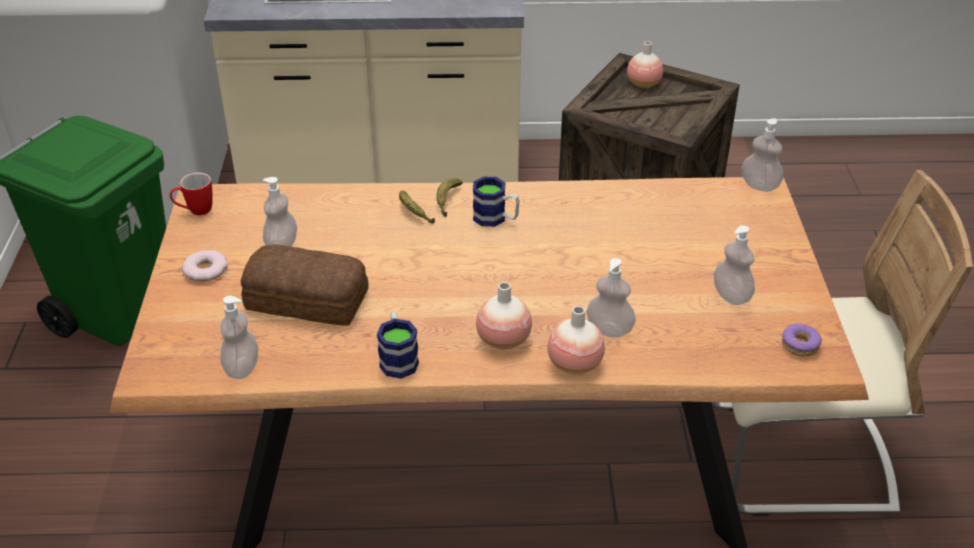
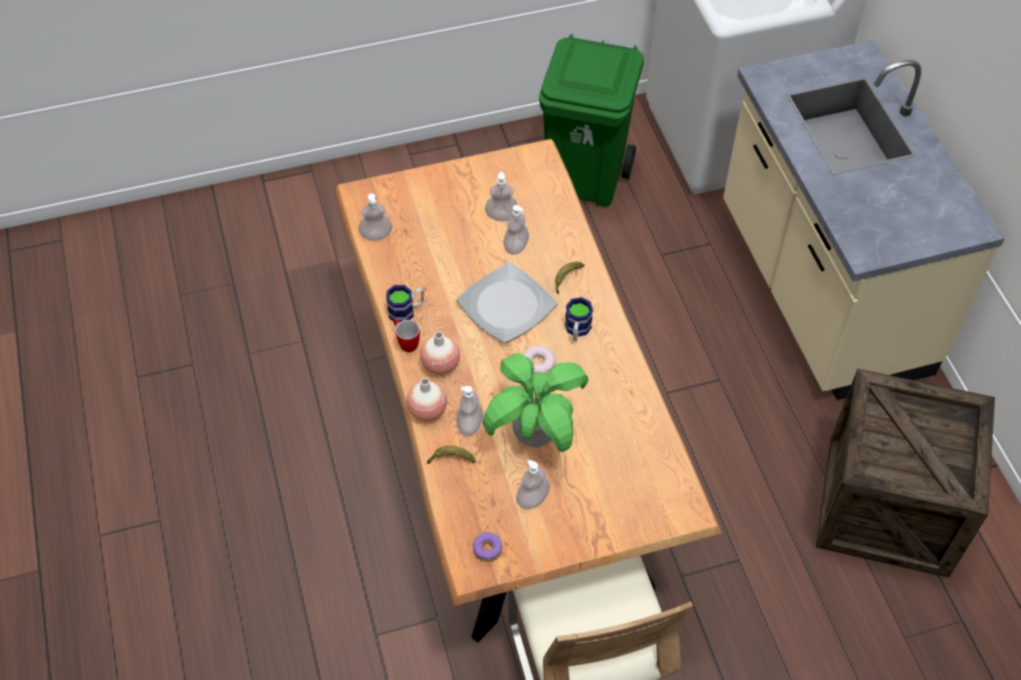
camera: 75 degrees right, 15 degrees up
(195, 211) = (523, 157): mug -> mug (406, 342)
(205, 270) = (462, 185): donut -> donut (538, 362)
(308, 301) = (448, 248): bread -> none
(432, 265) = (507, 305): none -> plate
(447, 200) = (589, 295): banana -> banana (451, 459)
(639, 278) = (534, 435): none -> potted plant
(643, 84) = (951, 430): vase -> none
(759, 185) = (693, 507): soap dispenser -> soap dispenser (516, 246)

